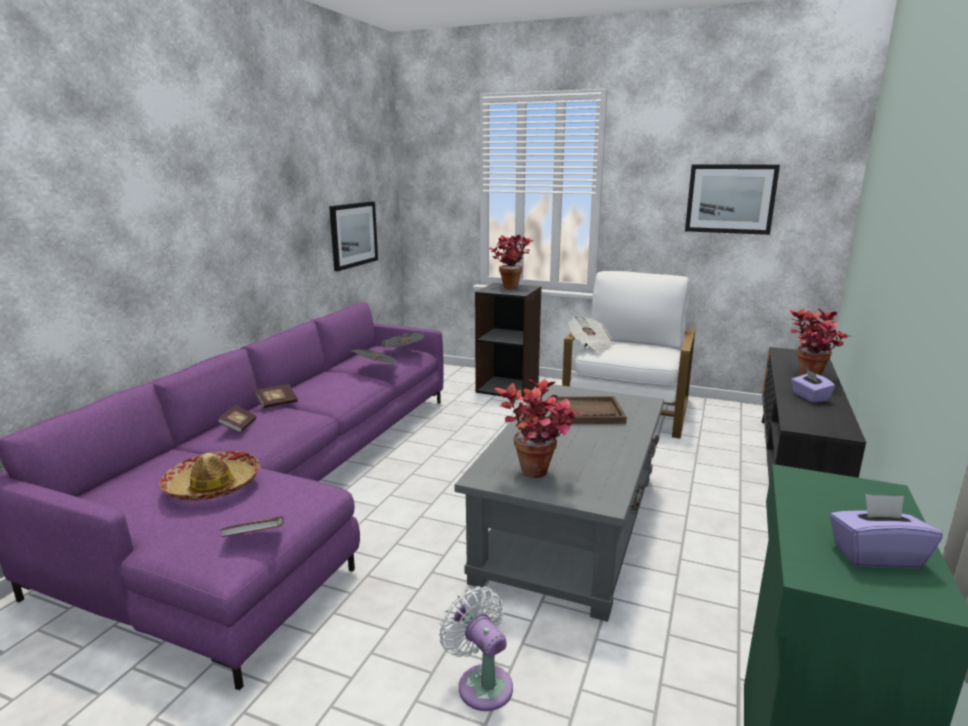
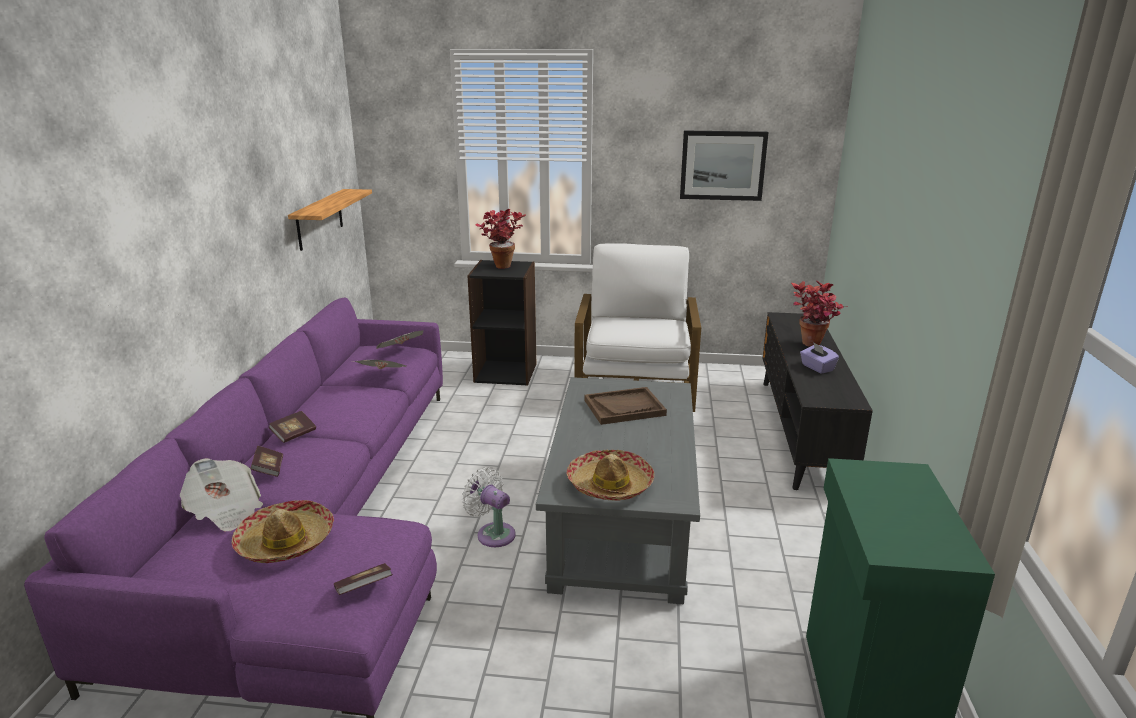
camera: 15 degrees left, 5 degrees up
(353, 234) = (319, 219): picture -> shelf
(482, 683) = (595, 680): white fan -> white fan (493, 533)
(538, 477) = (610, 485): potted plant -> hat
(590, 346) = (599, 326): newspaper -> newspaper (224, 511)
(875, 555) = (921, 528): purple tissue box -> none

